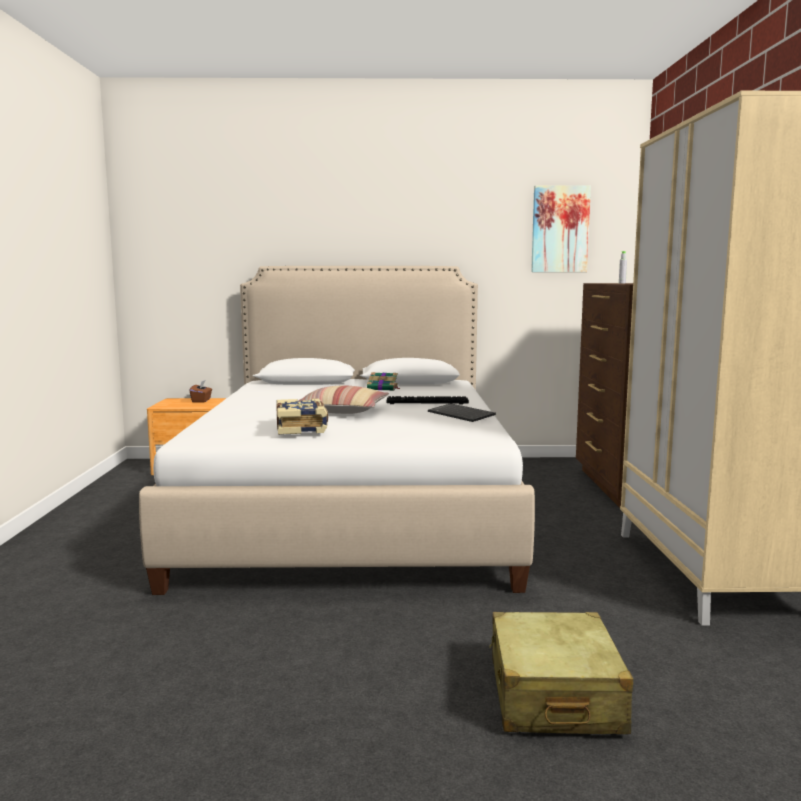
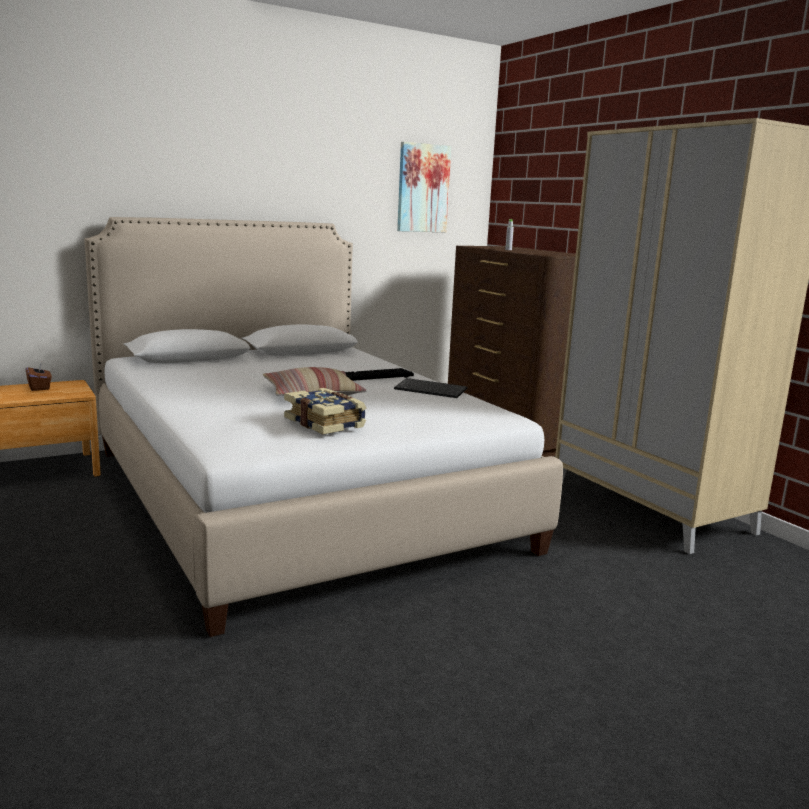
camera: 30 degrees left, 5 degrees up
(383, 388) = (292, 362): book -> none
(554, 695) = (666, 637): beige suitcase -> none

